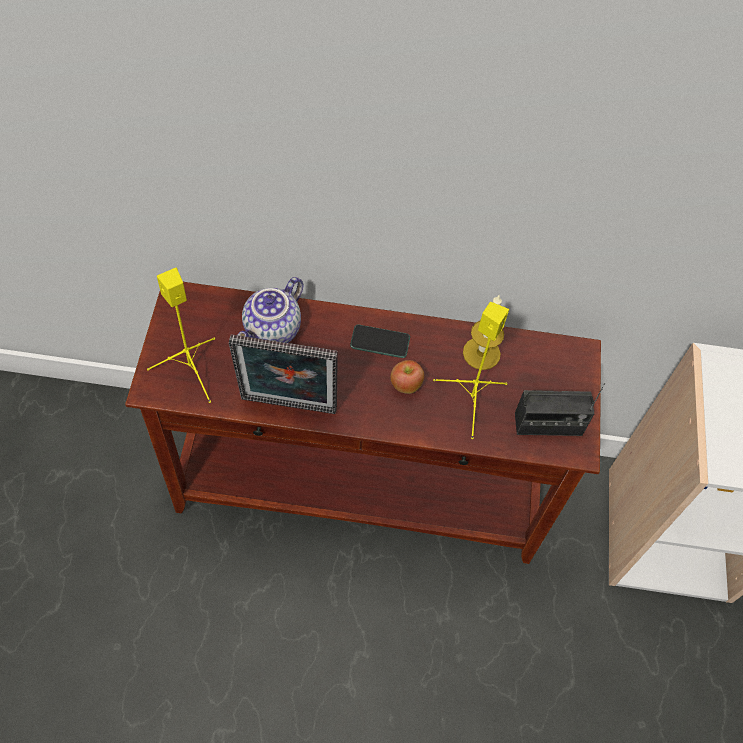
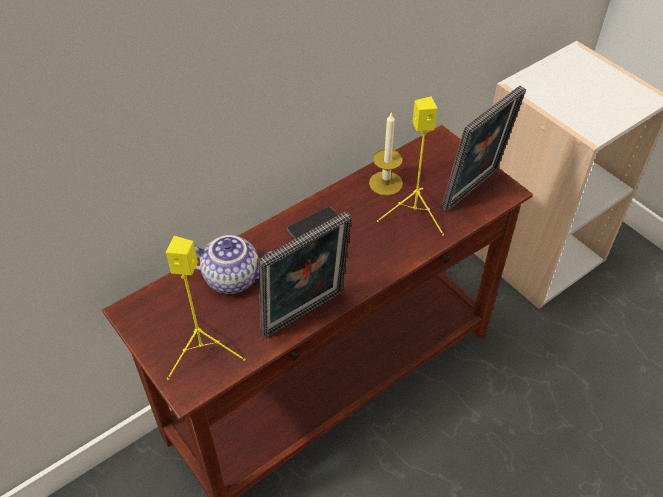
camera: 40 degrees left, 10 degrees down
(273, 331) = (233, 277): teapot -> teapot turned 75 degrees counterclockwise
(405, 385) = (364, 238): apple -> none
(548, 424) = (474, 191): radio -> picture frame

